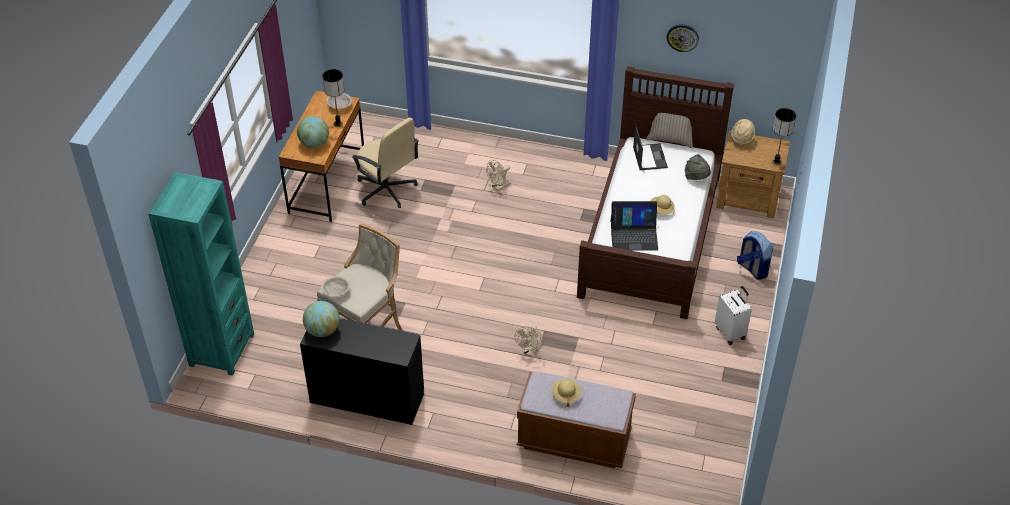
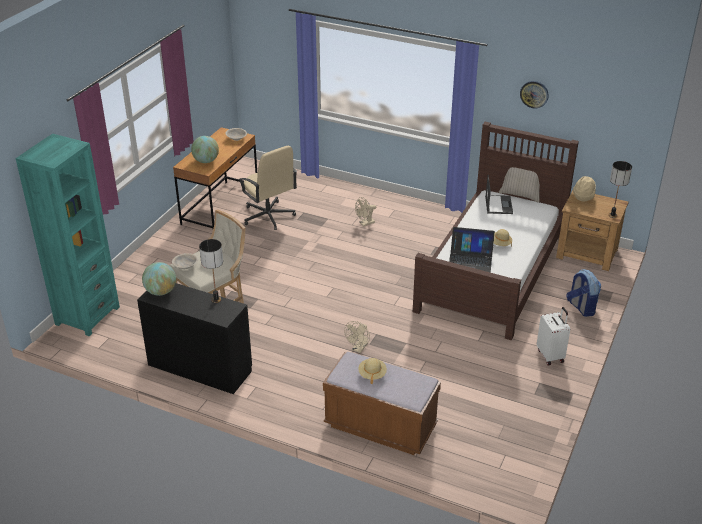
camera: 10 degrees right, 10 degrees down
(338, 124) = (230, 150): table lamp -> table lamp (216, 300)
(696, 177) = (537, 223): grey hat -> none

